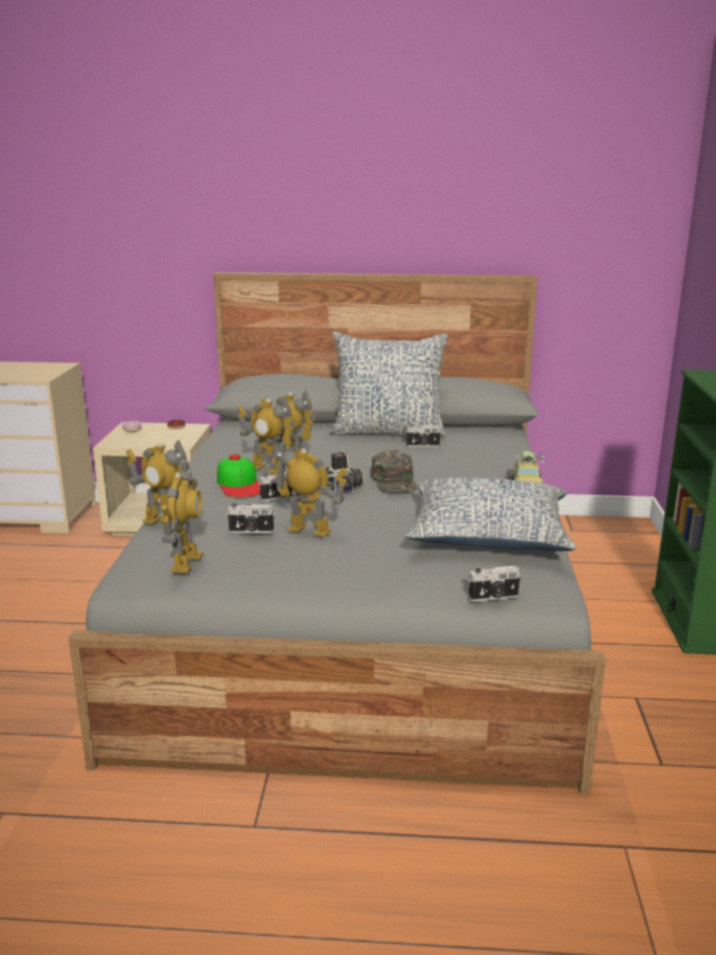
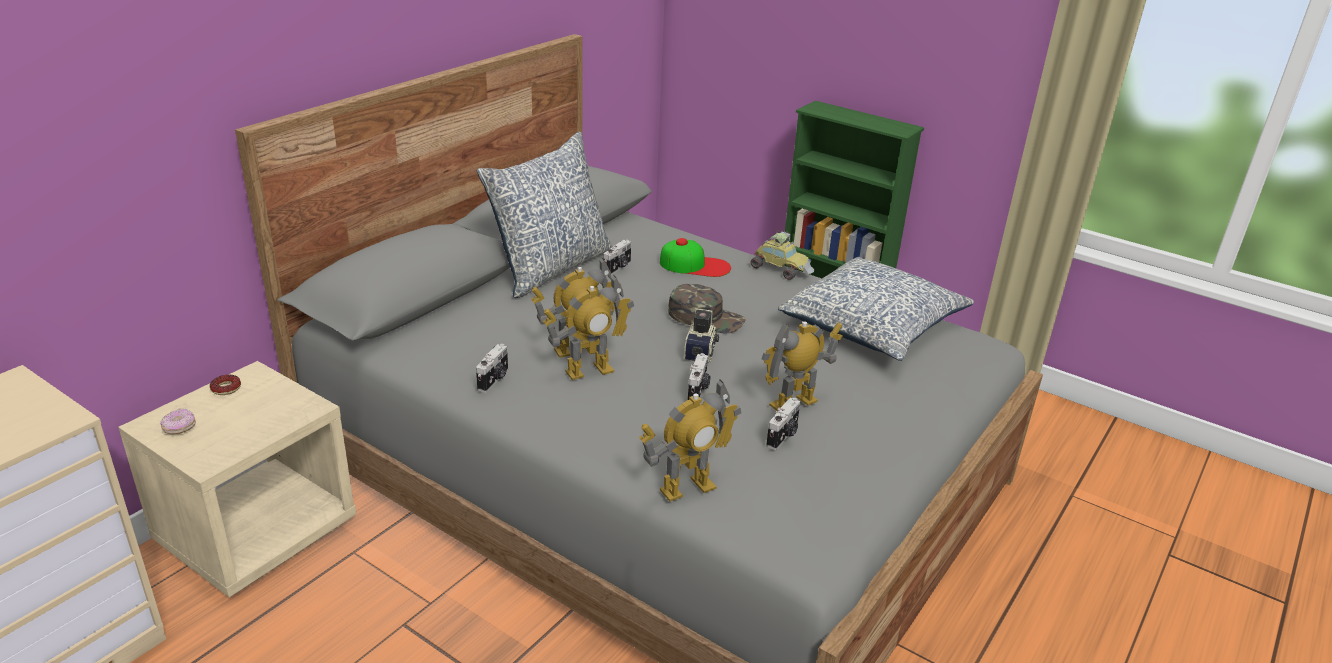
camera: 60 degrees left, 10 degrees up
(185, 562) = (821, 502): toy robot -> none
(240, 484) = (621, 402): cap -> cap (695, 265)
(494, 597) = (988, 371): camera -> camera (494, 380)

